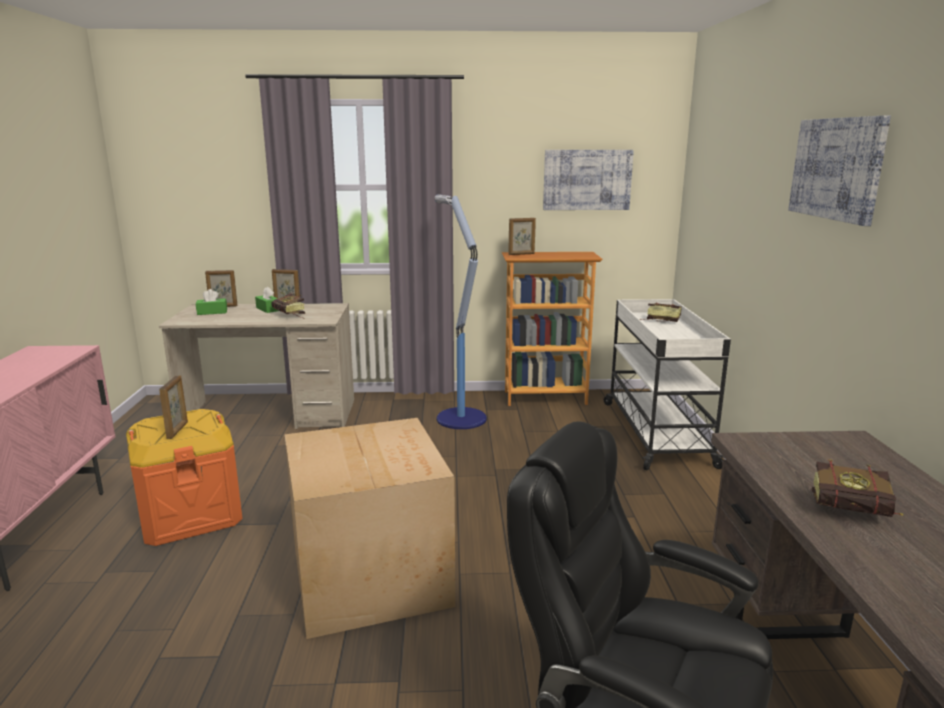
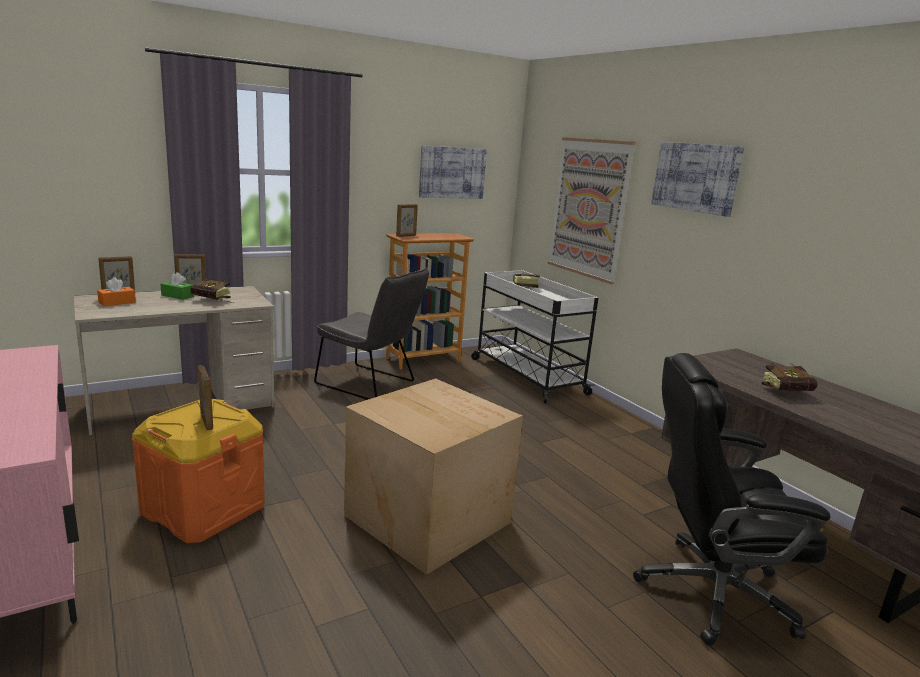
camera: 30 degrees left, 0 degrees up
(212, 312) = (117, 302): green tissue box -> orange tissue box
(460, 418) = (370, 384): floor lamp -> grey chair
(736, 219) = (588, 208): none -> picture

